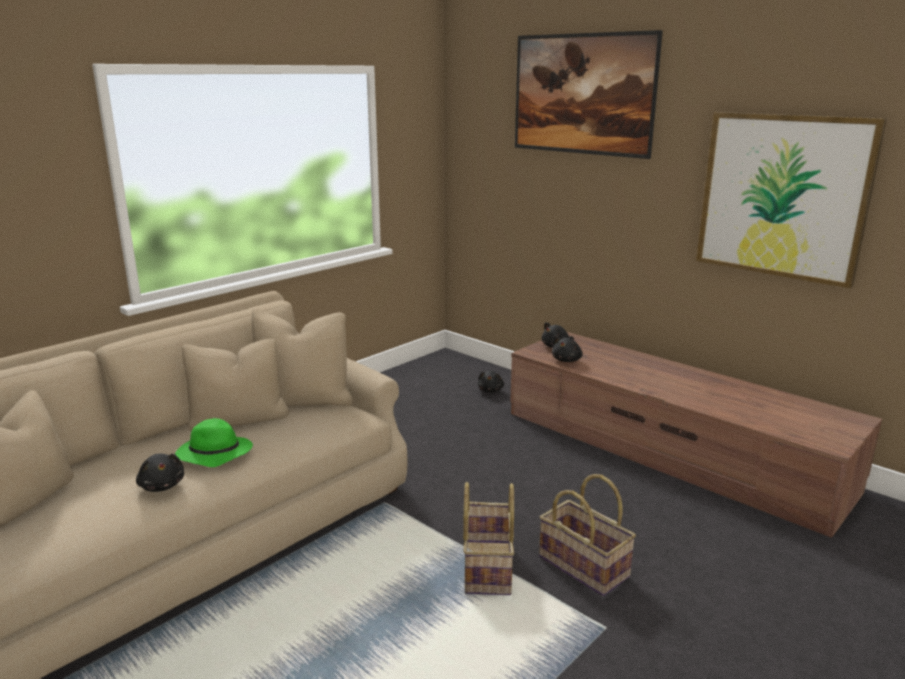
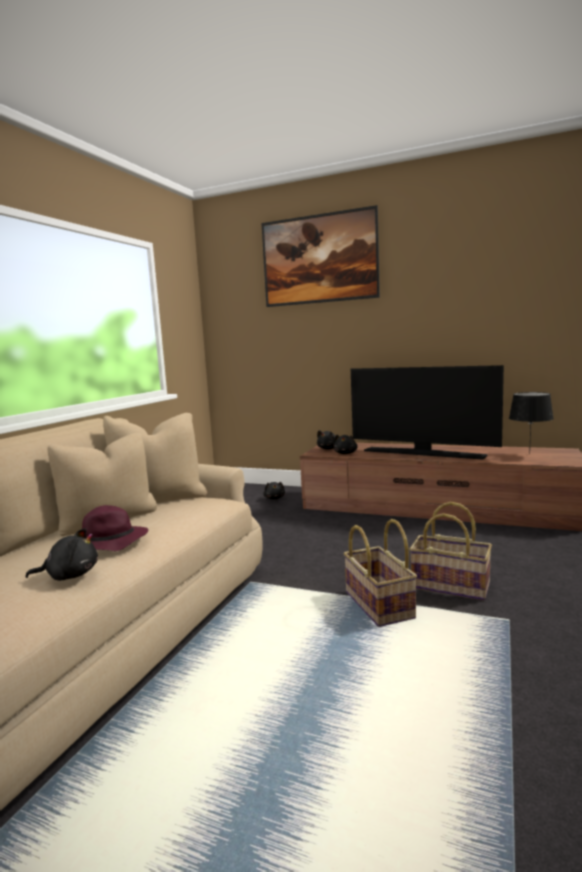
camera: 20 degrees left, 10 degrees down
(162, 485) = (70, 575): black plush toy -> black plush toy turned 45 degrees counterclockwise
(213, 454) = (107, 544): green hat -> purple hat
(660, 382) = (423, 453): none -> television
(782, 196) = (482, 307): picture -> none
(796, 414) = (529, 454): none -> black table lamp

